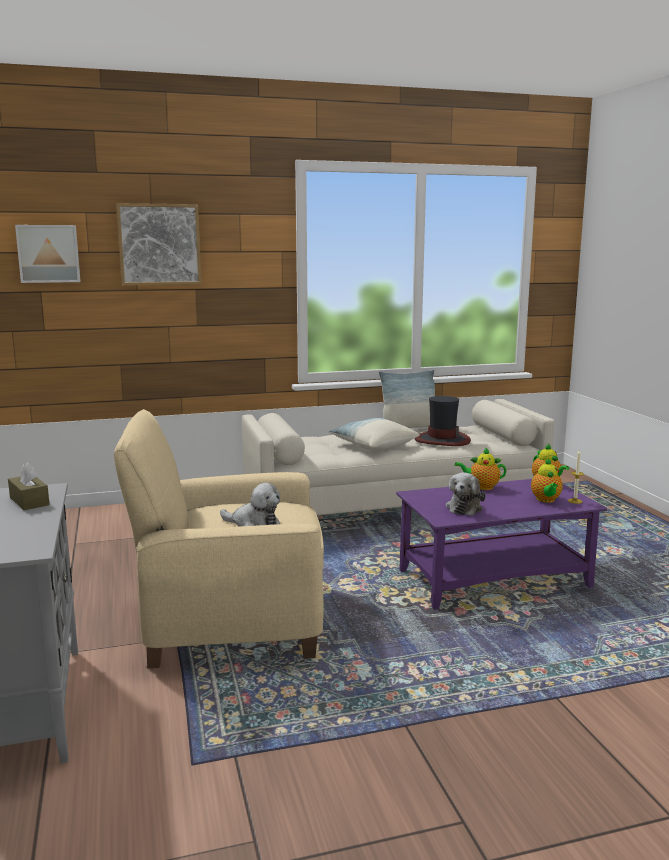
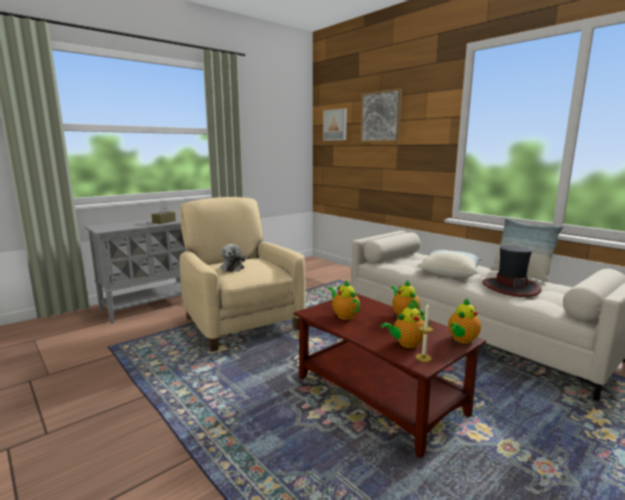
camera: 65 degrees right, 0 degrees up
(464, 507) = (344, 315): plush toy -> teapot
(495, 579) = (380, 396): purple coffee table -> brown coffee table

